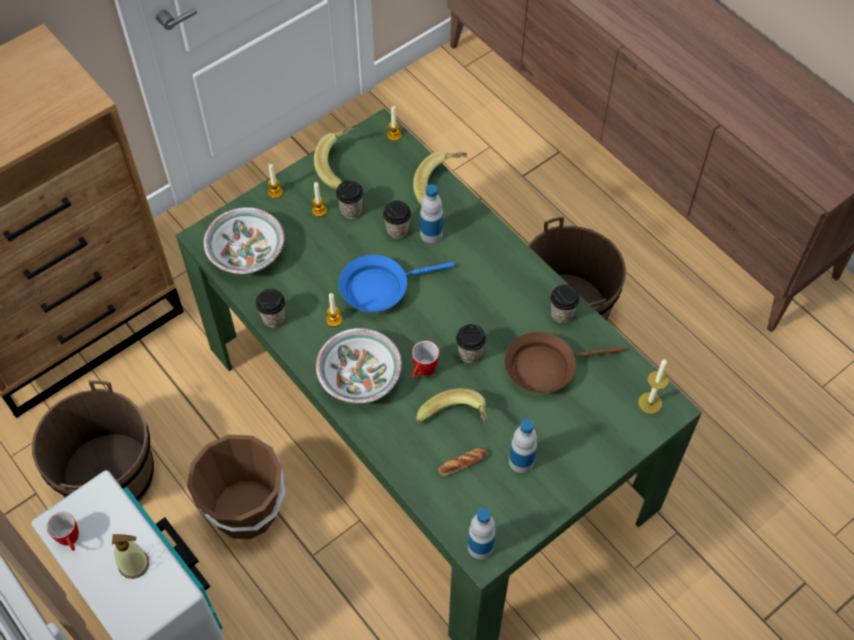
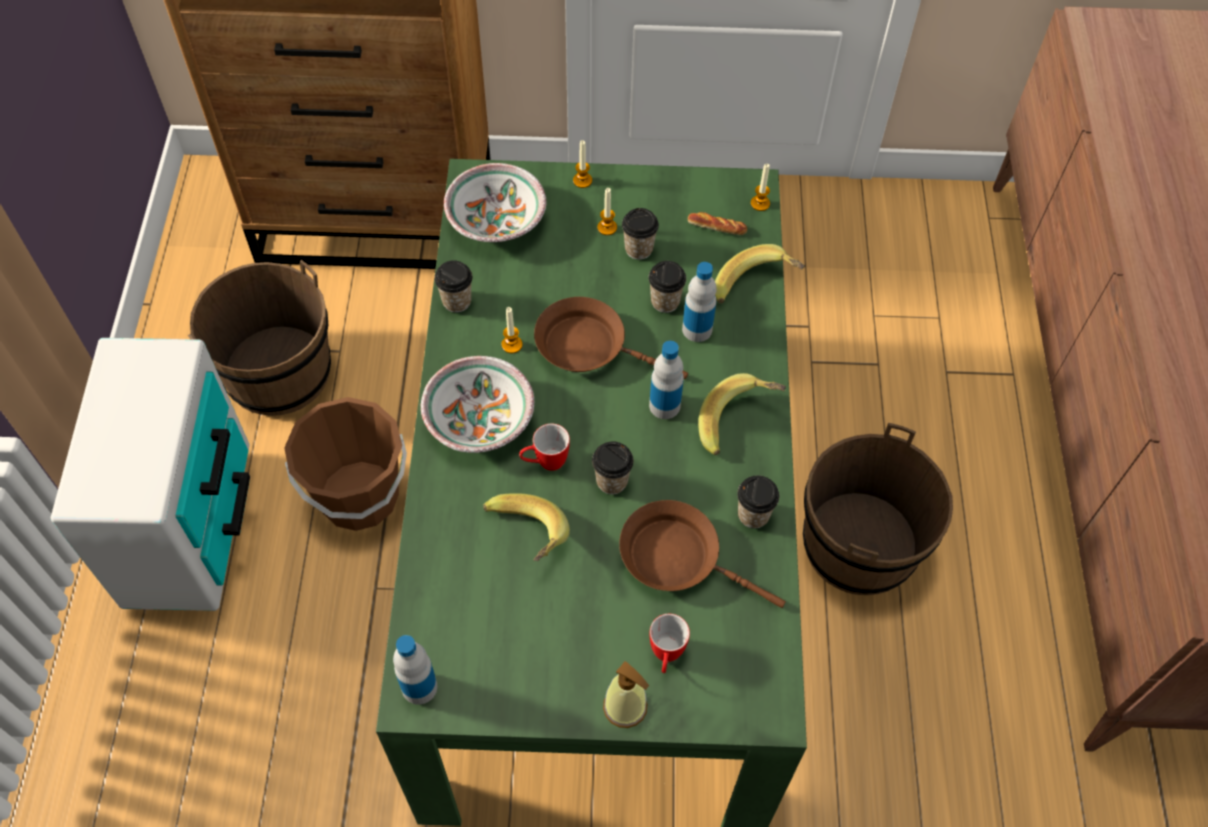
camera: 40 degrees right, 0 degrees up
(71, 541) = (110, 381): mug -> mug (666, 657)
(134, 564) = (137, 444): soap dispenser -> soap dispenser (625, 707)
(341, 166) = (674, 199): banana -> banana (739, 424)
(379, 288) = (588, 346): blue frying pan -> brown frying pan
(463, 463) = (489, 587): bread -> bread (716, 227)
(521, 461) = (550, 634): bottle -> bottle (664, 405)
(650, 403) = (755, 688): candle -> none

